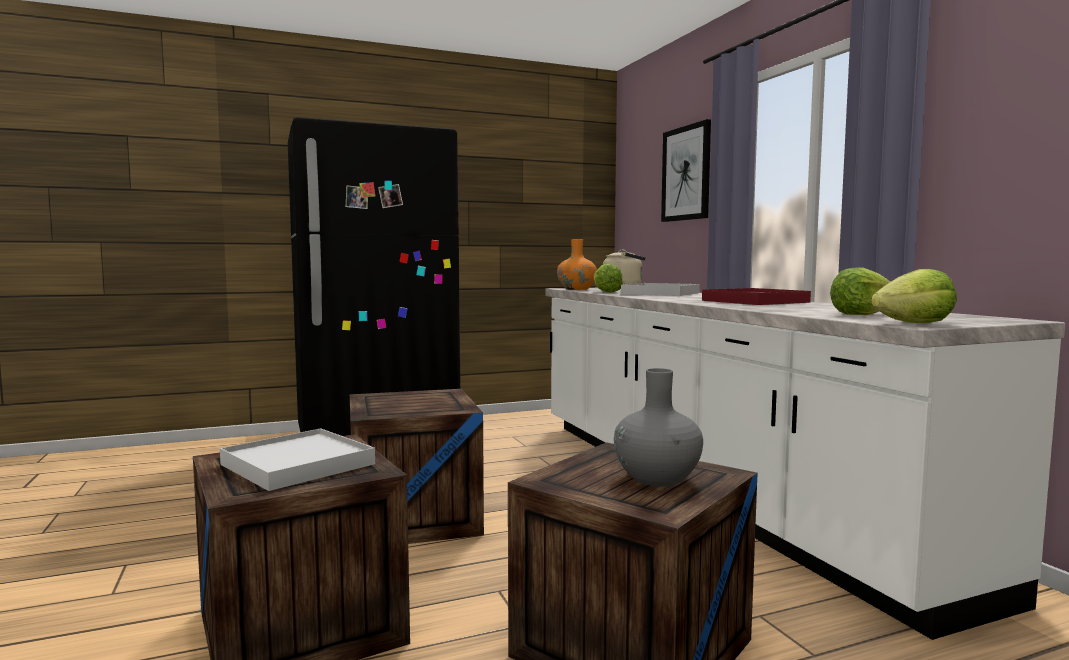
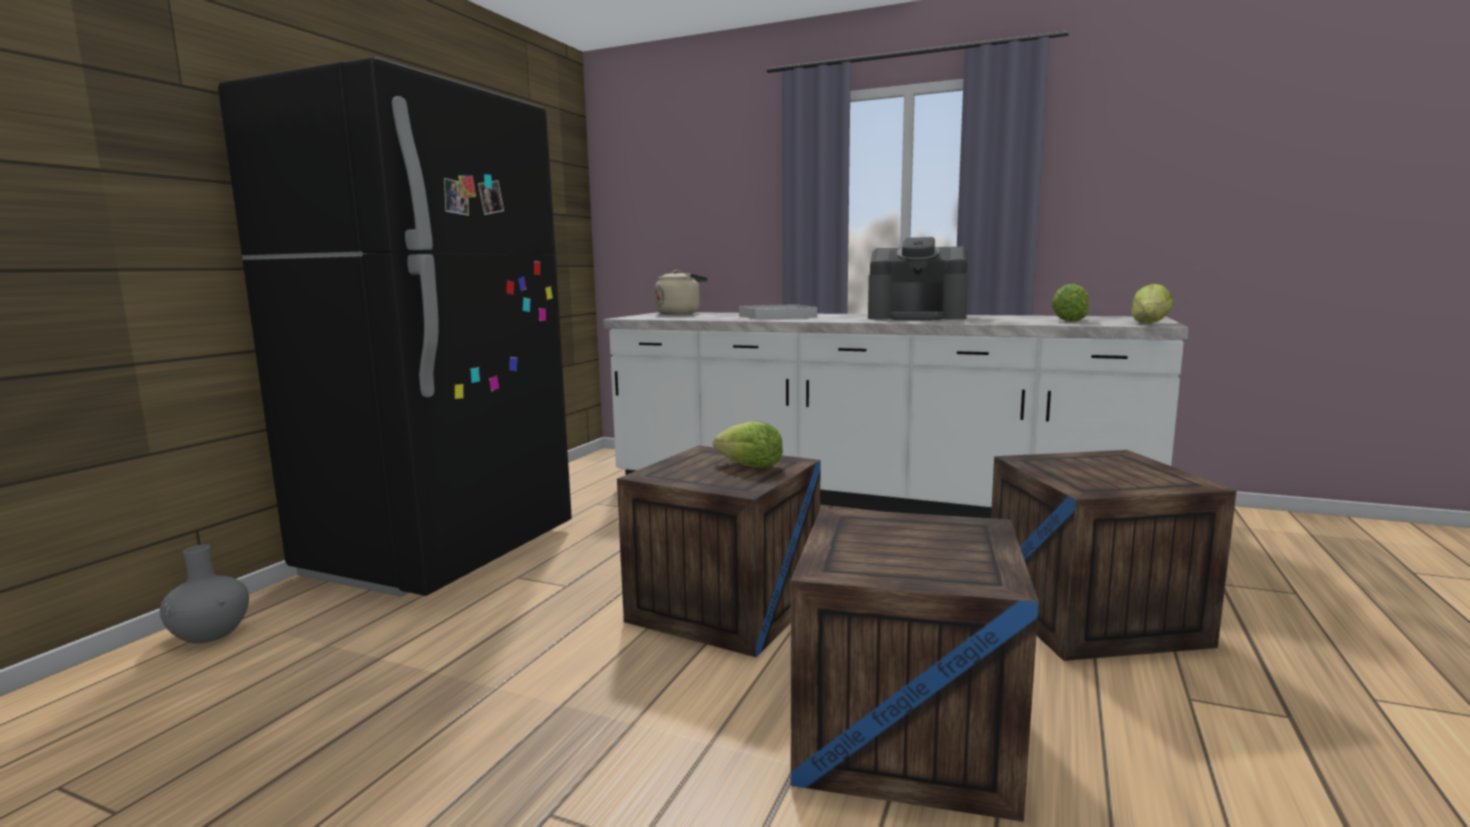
camera: 45 degrees left, 5 degrees up
(297, 464) = (914, 545): white tray -> none
(576, 289) = (652, 317): orange vase -> none
(606, 292) = (717, 318): lettuce -> lettuce (749, 466)
(656, 478) = (1116, 468): grey vase -> grey vase (210, 634)
(686, 173) = (725, 187): picture -> none
(755, 301) = (917, 317): red tray -> coffee machine

